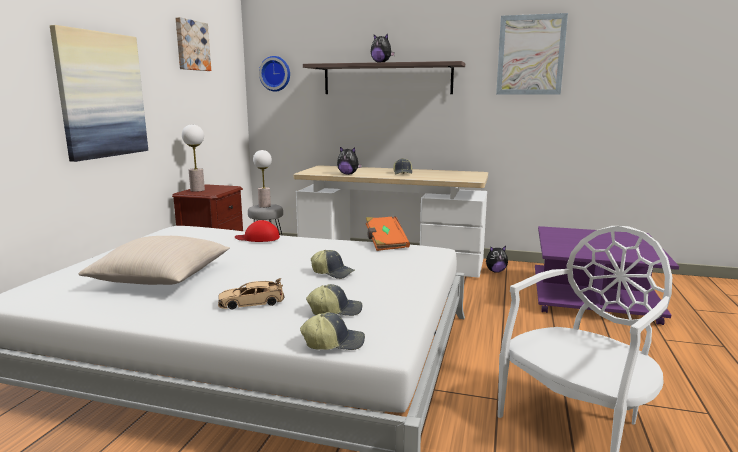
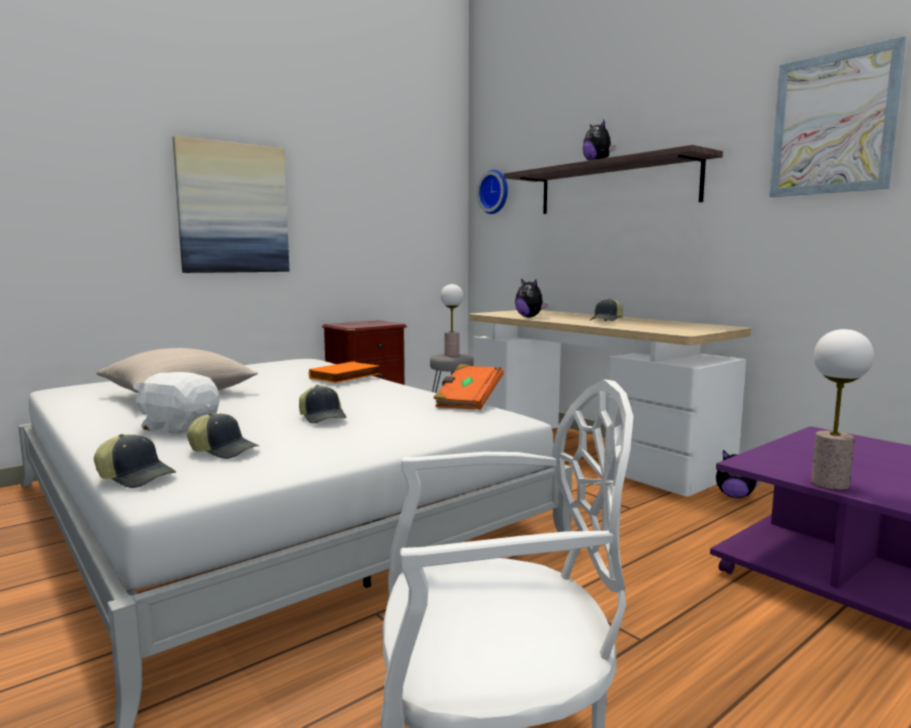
camera: 35 degrees right, 5 degrees down
(191, 45) = (375, 159): picture -> none
(197, 190) = (353, 323): table lamp -> table lamp (829, 484)
(251, 302) = (179, 426): beige toy car -> white plush toy
(258, 238) = (345, 376): red cap -> orange book

